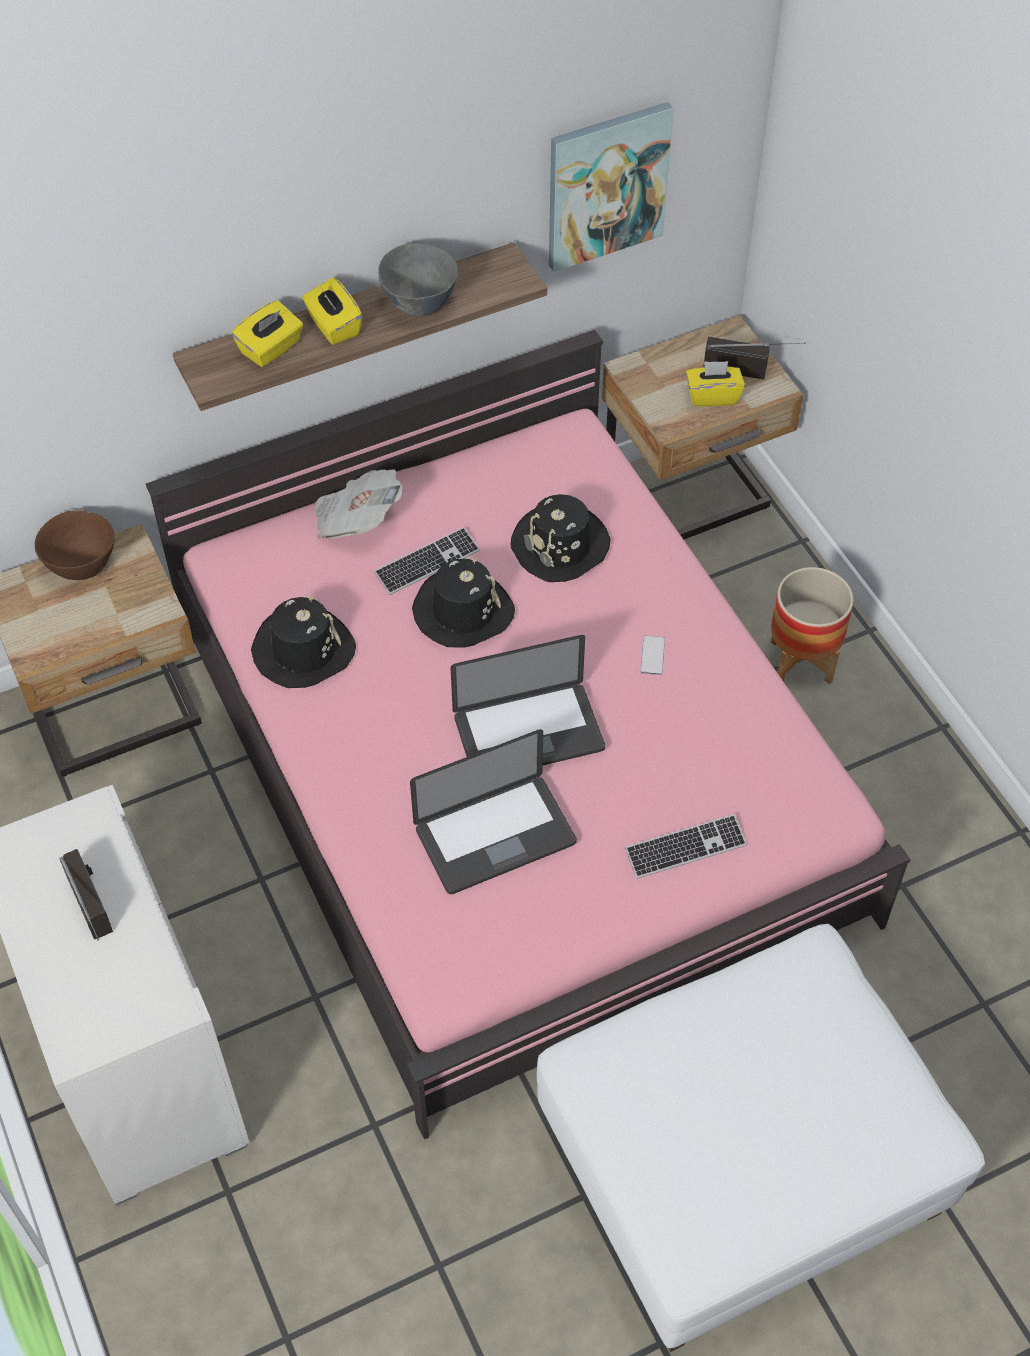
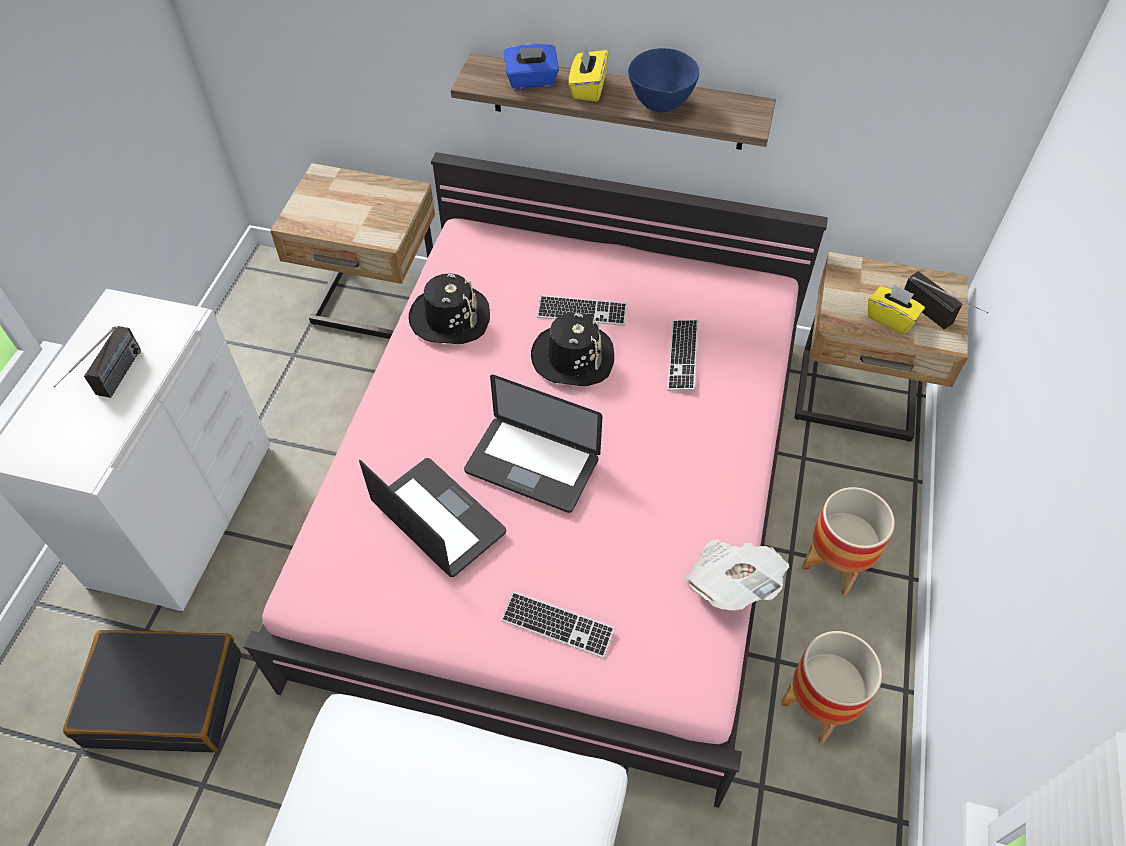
camera: 40 degrees right, 0 degrees up
(82, 567) = (372, 188): brown bowl -> none
(271, 349) = (531, 81): yellow tissue box -> blue tissue box
(318, 1228) = (165, 698): none -> black suitcase
(357, 520) = (565, 259): newspaper -> newspaper (731, 582)
(420, 306) = (661, 105): grey bowl -> blue bowl
(495, 836) = (438, 518): laptop -> laptop turned 150 degrees counterclockwise
(561, 546) = (682, 356): black hat -> keyboard
(606, 185) = (876, 86): picture -> none
(652, 655) = (672, 471): phone -> none
(888, 790) = (818, 706): none -> planter

